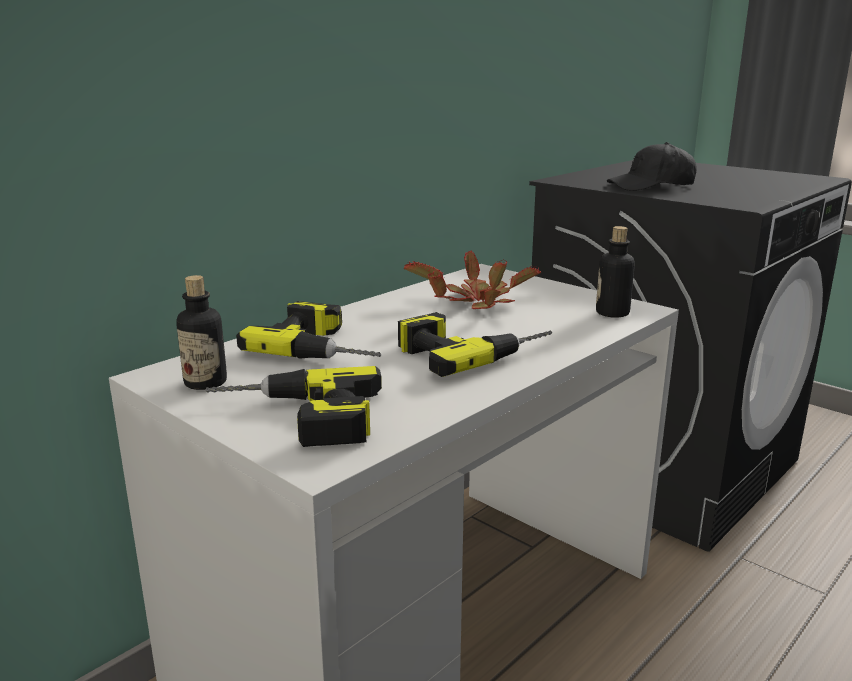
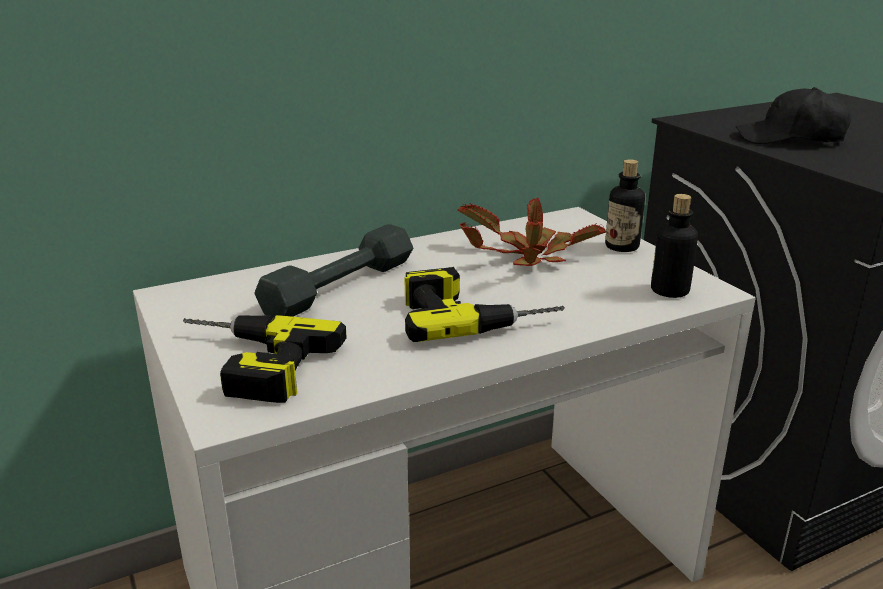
camera: 20 degrees right, 5 degrees up
(205, 382) = (203, 309): bottle -> bottle (621, 246)
(326, 346) = (339, 286): power drill -> grey dumbbell

